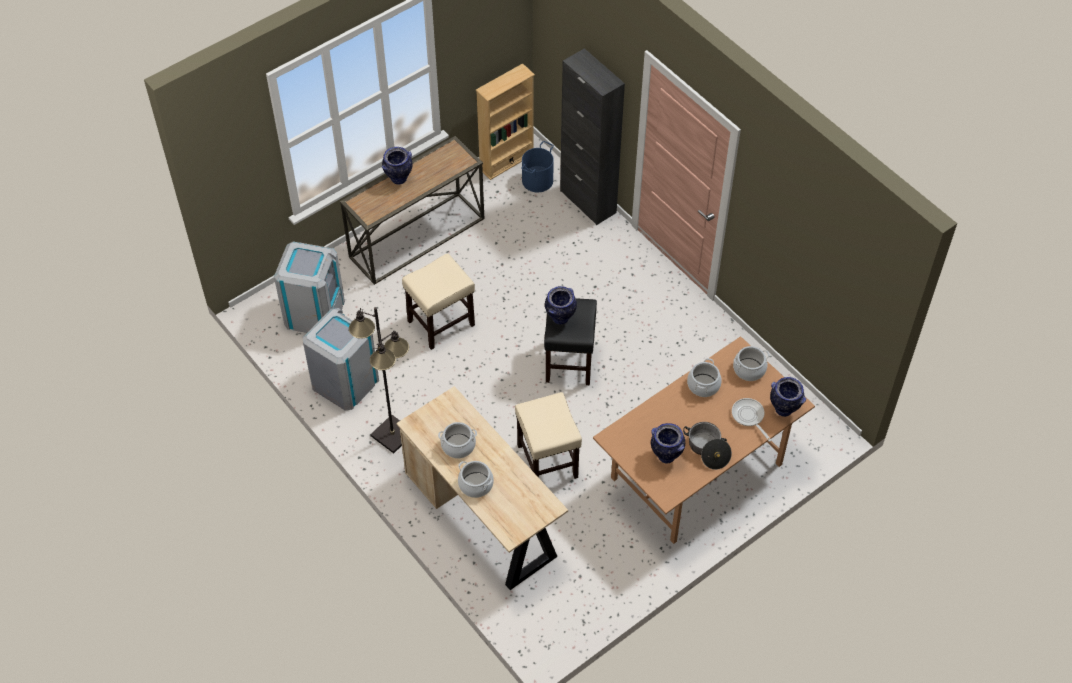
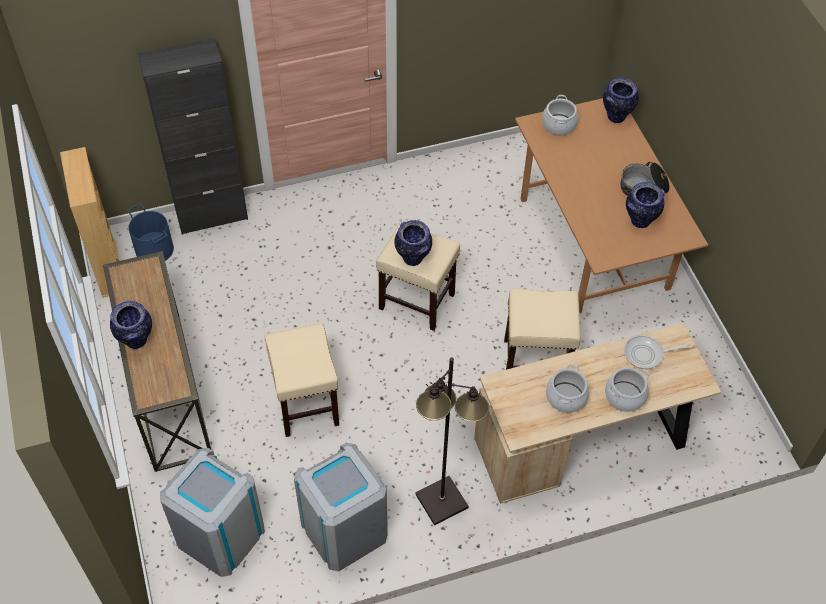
camera: 70 degrees left, 0 degrees up
(569, 362) = (418, 301): black stool -> beige stool
(703, 385) = (564, 164): cooking pot -> none
(749, 417) = (615, 144): frying pan -> frying pan (647, 354)

